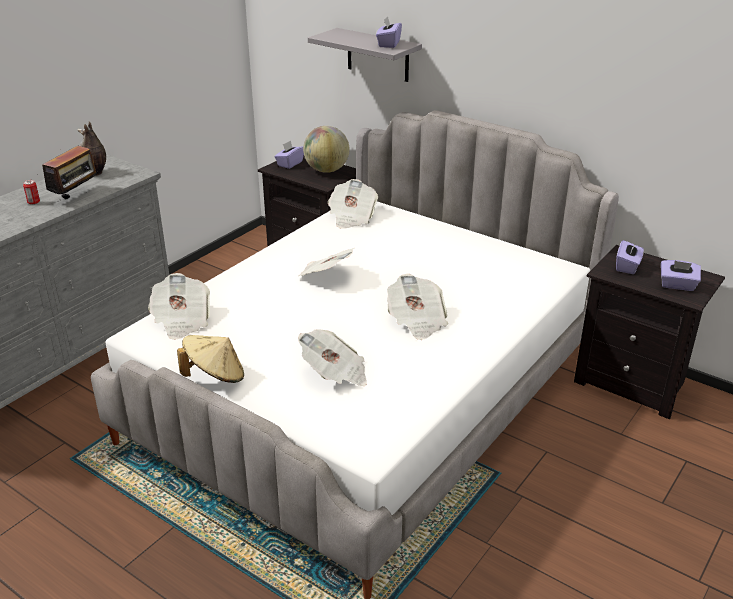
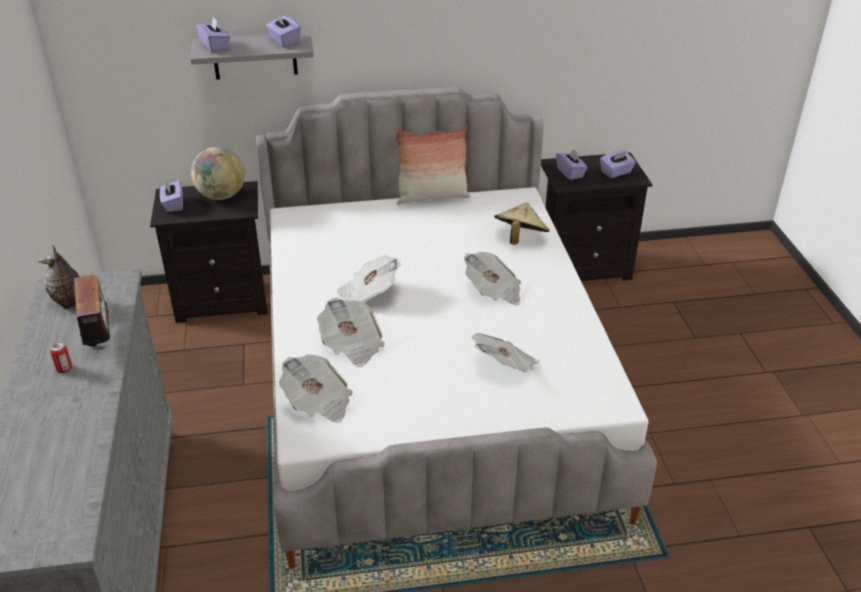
camera: 45 degrees left, 5 degrees up
(215, 376) = (426, 427): beige hat -> beige hat (520, 238)
(337, 35) = (215, 46): none -> purple tissue box
(351, 217) = (302, 231): newspaper -> newspaper (352, 345)
(485, 237) = (432, 196): none -> pillow

